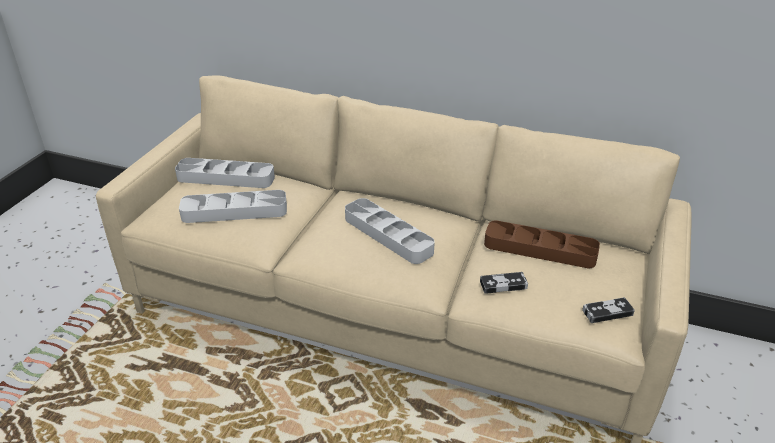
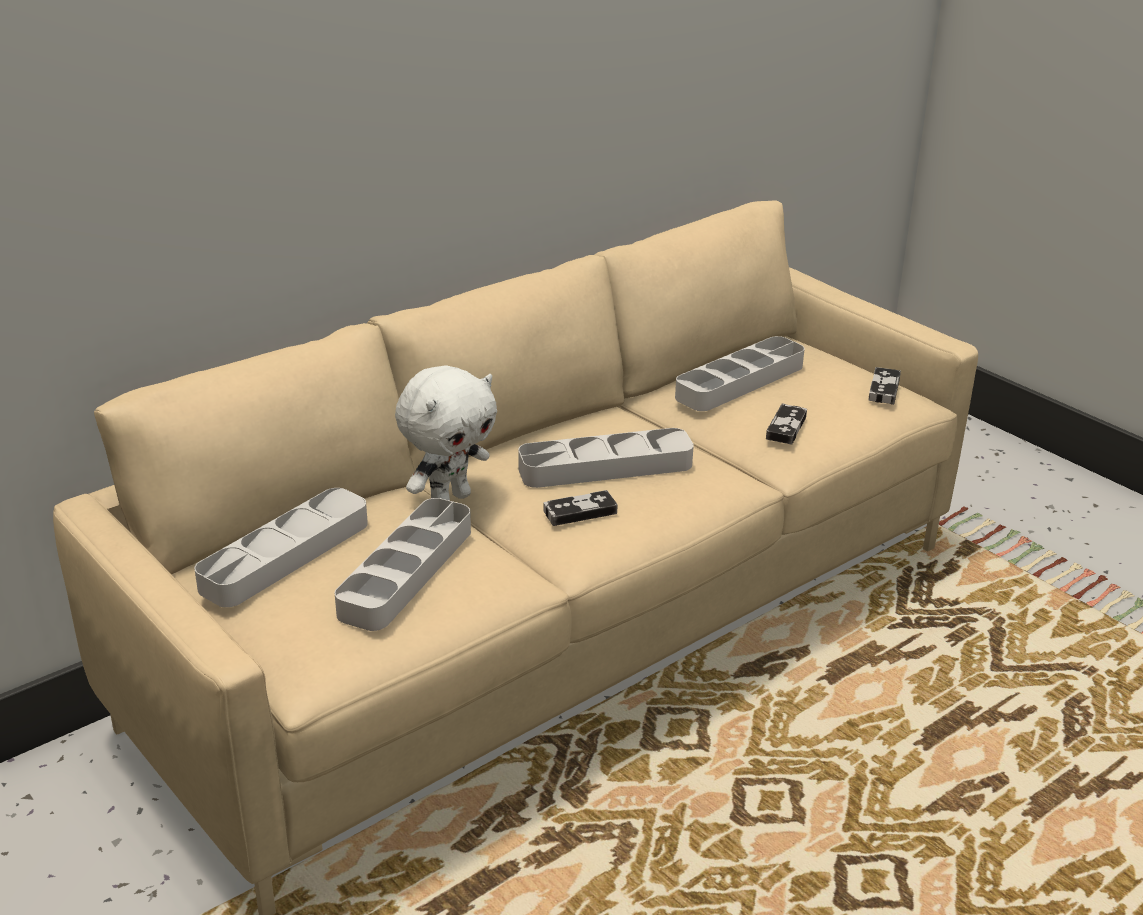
camera: 60 degrees left, 5 degrees down
(321, 203) = (449, 499): none -> white plush toy
(334, 242) = (580, 512): none -> game controller
(540, 249) = (740, 381): brown tray -> grey tray

